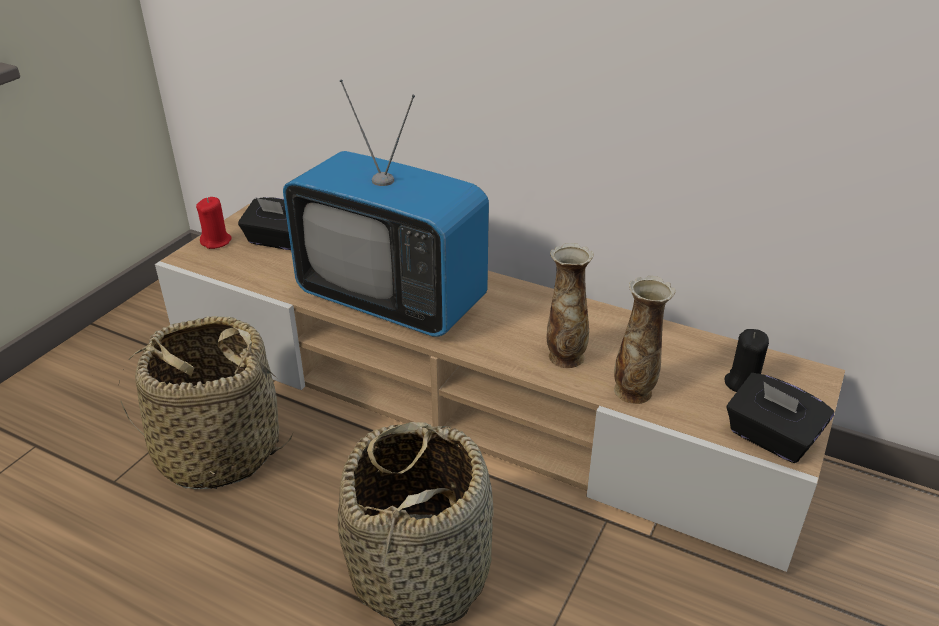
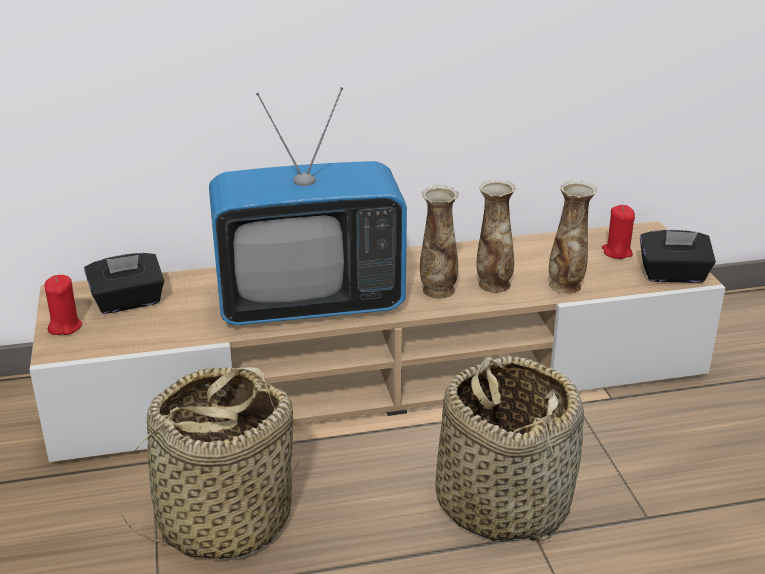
camera: 40 degrees left, 5 degrees down
(507, 338) = (437, 291): none -> vase
(742, 382) = (617, 252): black candle -> red candle

